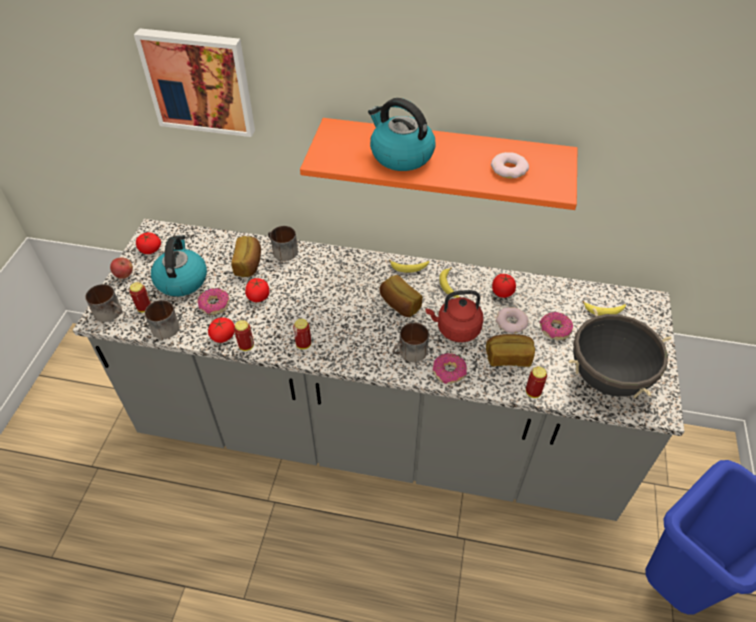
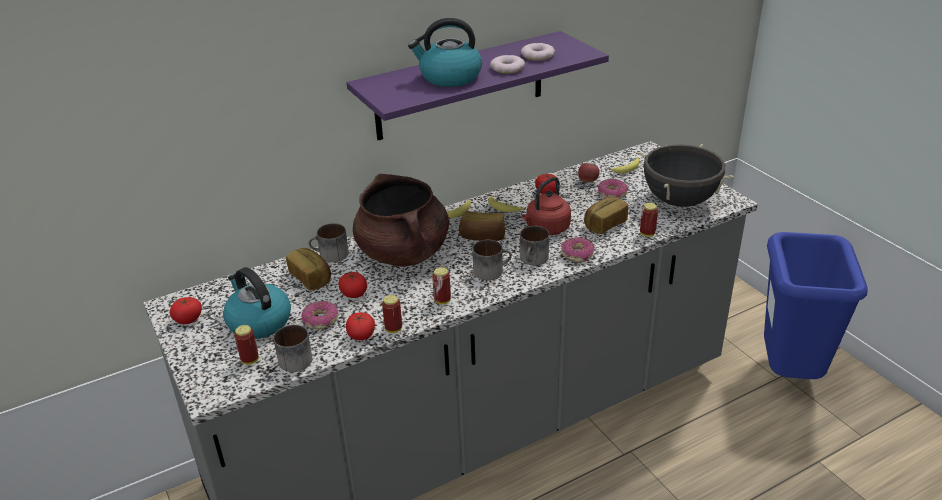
camera: 40 degrees left, 15 degrees down
(111, 312) = (217, 382): mug -> mug (491, 270)
(124, 275) = (188, 350): apple -> apple (587, 181)
(199, 81) = (213, 87): picture -> none
(329, 282) = (403, 253): none -> brown cooking pot
(444, 160) = (460, 86): orange shelf -> purple shelf
(511, 322) = (578, 205): donut -> donut (507, 68)

